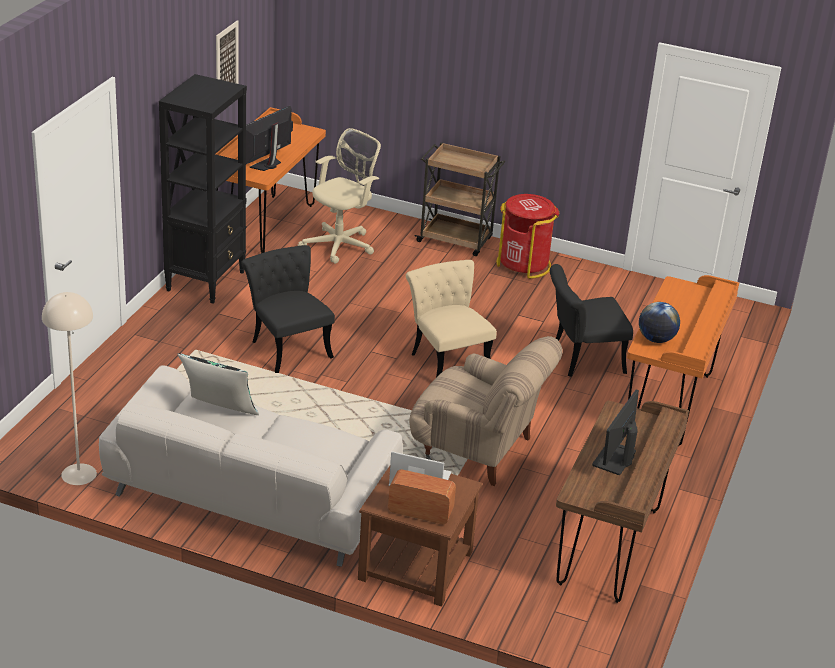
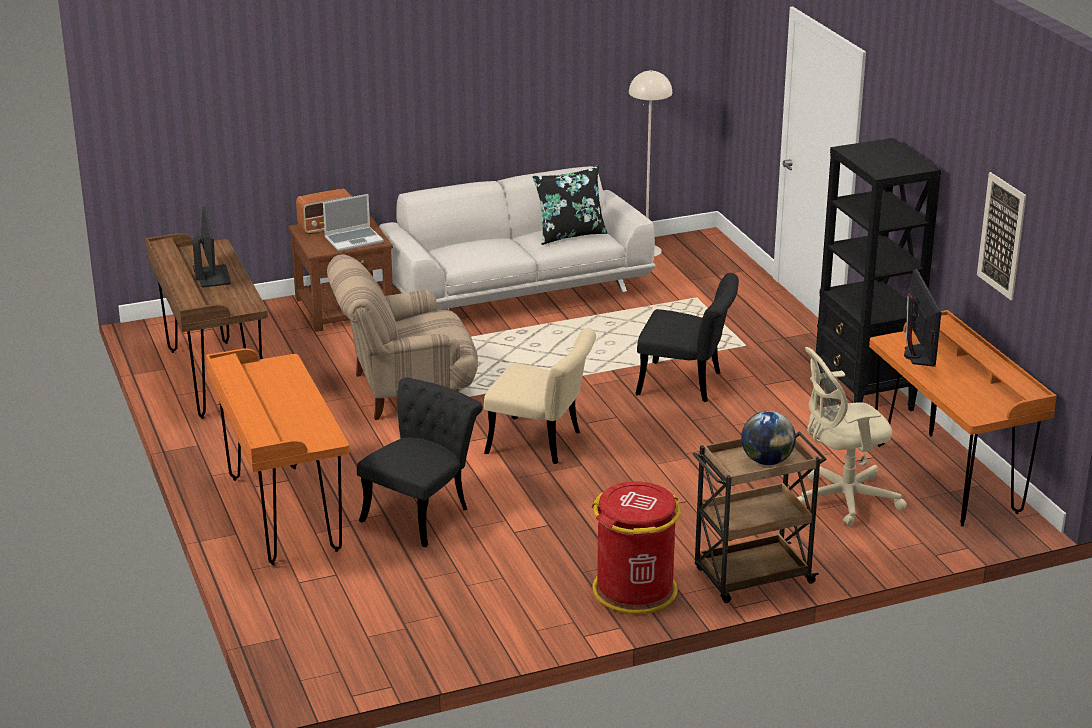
camera: 140 degrees right, 5 degrees down
(340, 245) = (842, 499): beige office chair -> beige office chair turned 75 degrees clockwise
(656, 339) = (283, 375): globe -> globe (766, 461)

